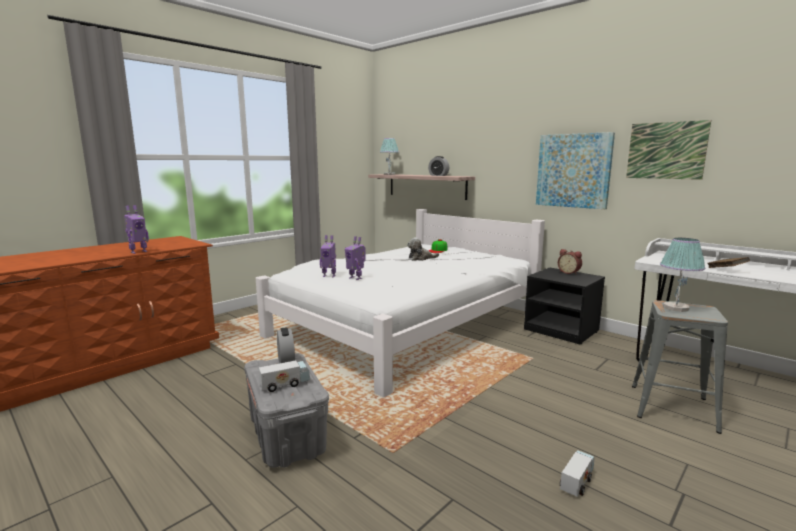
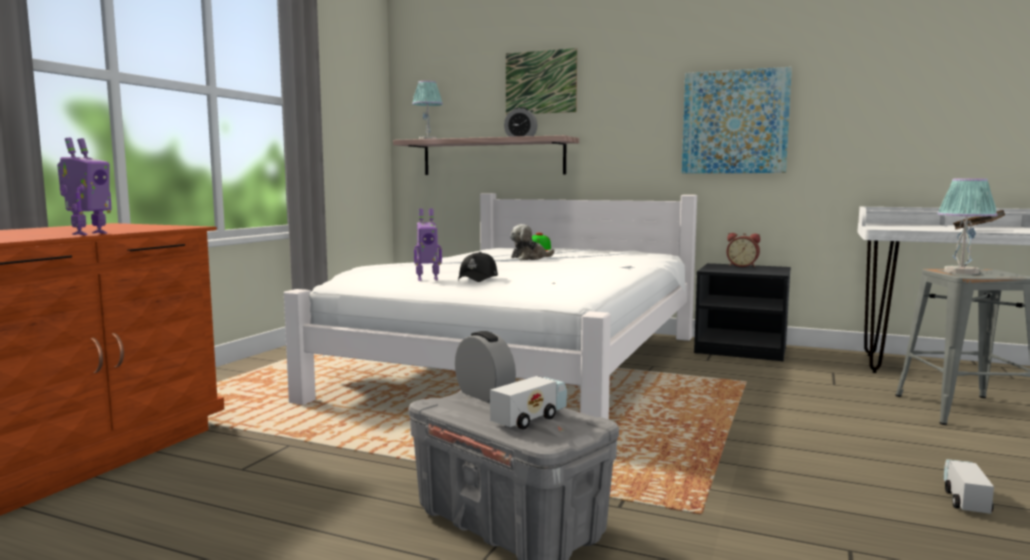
camera: 20 degrees left, 5 degrees down
(356, 278) = (478, 278): toy robot -> black cap
(666, 150) = (862, 90): picture -> picture (540, 82)

